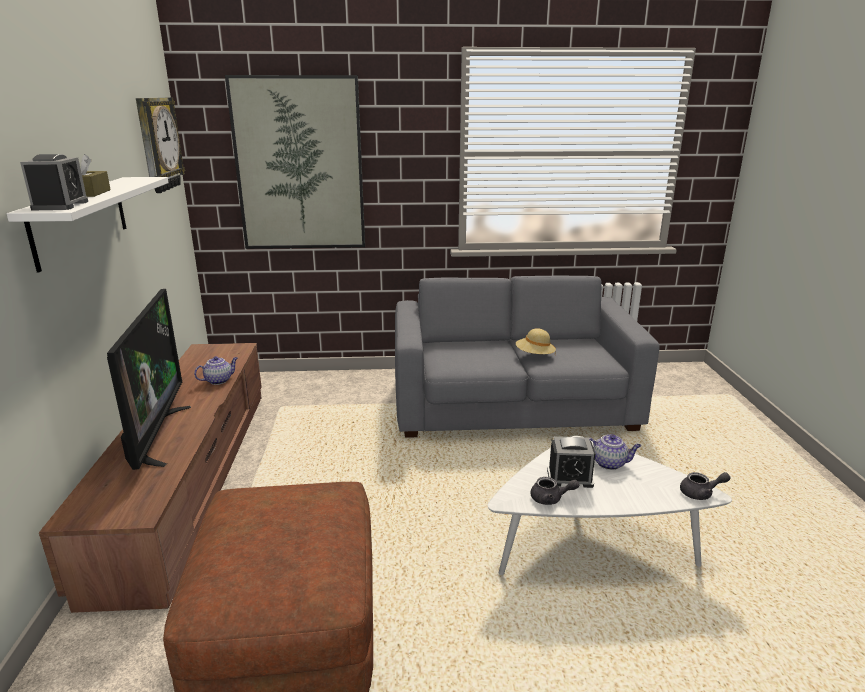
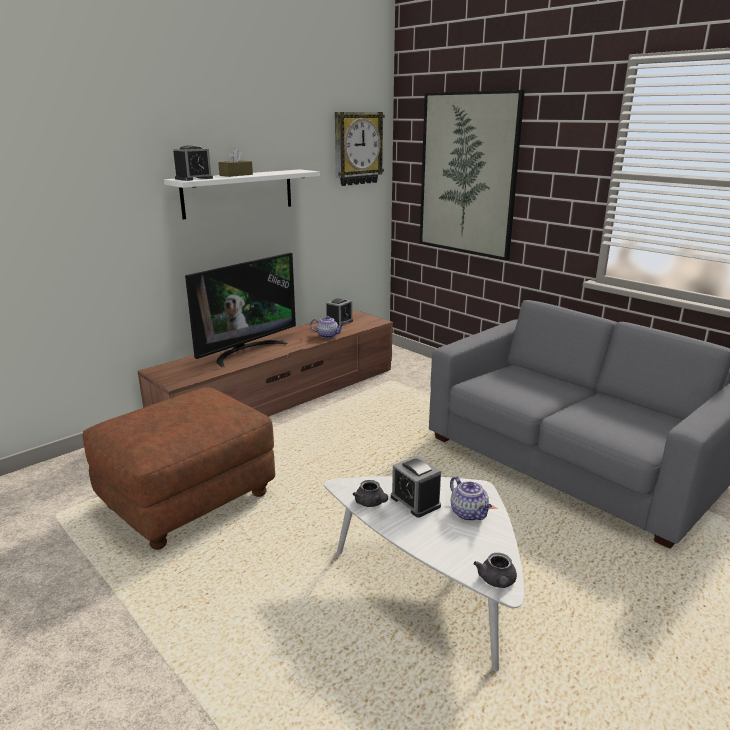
camera: 50 degrees right, 0 degrees up
(201, 363) = (339, 322): none -> alarm clock
(534, 355) = (577, 408): beige hat -> none
(701, 493) = (497, 582): grey teapot -> grey teapot turned 45 degrees clockwise

